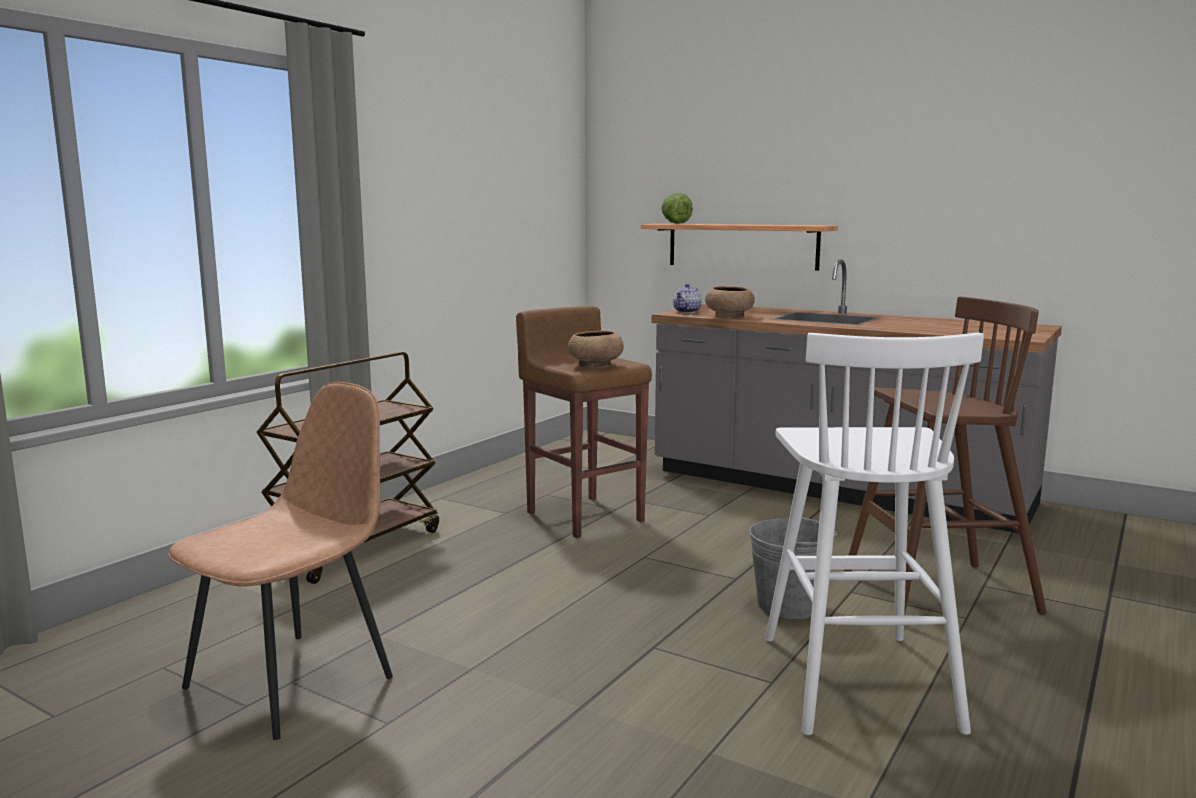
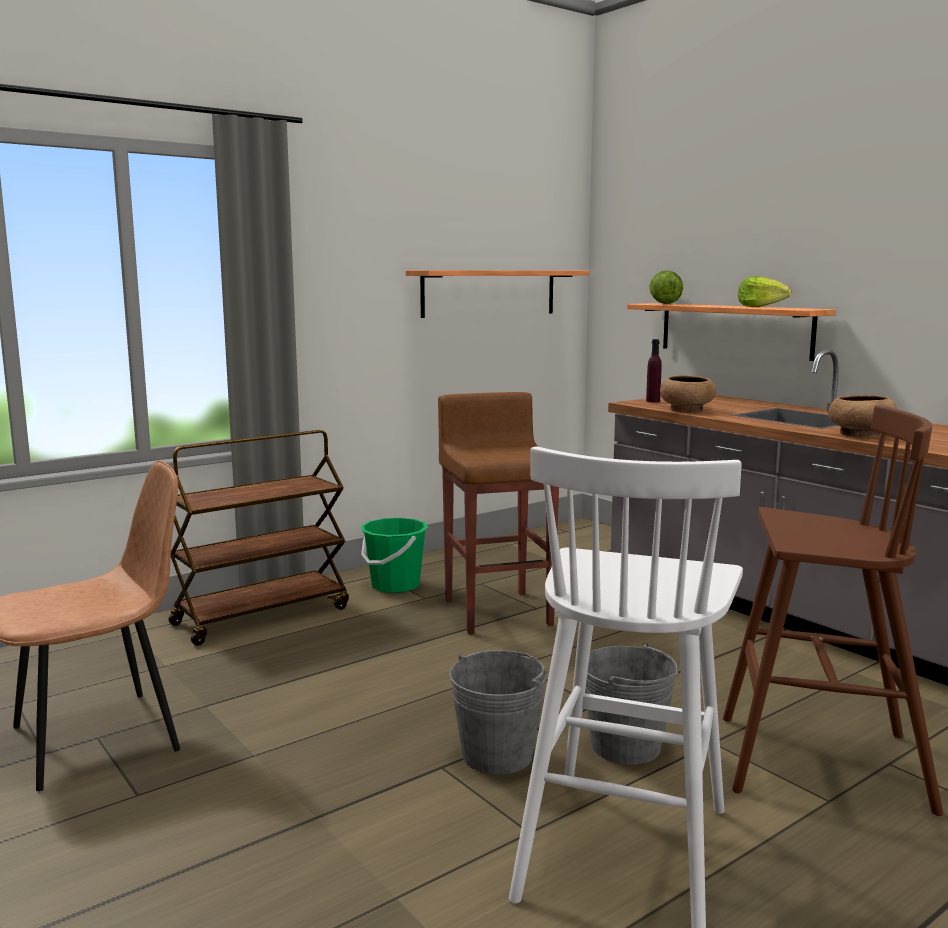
camera: 20 degrees right, 0 degrees up
(466, 505) = (395, 585): none -> green bucket
(512, 214) = (489, 293): none -> shelf
(595, 366) = (500, 456): brown bowl -> brown bowl (859, 435)
(687, 311) = (653, 401): teapot -> purple bottle
(692, 630) = (497, 755): none -> grey bucket
(772, 224) = (761, 307): none -> lettuce

